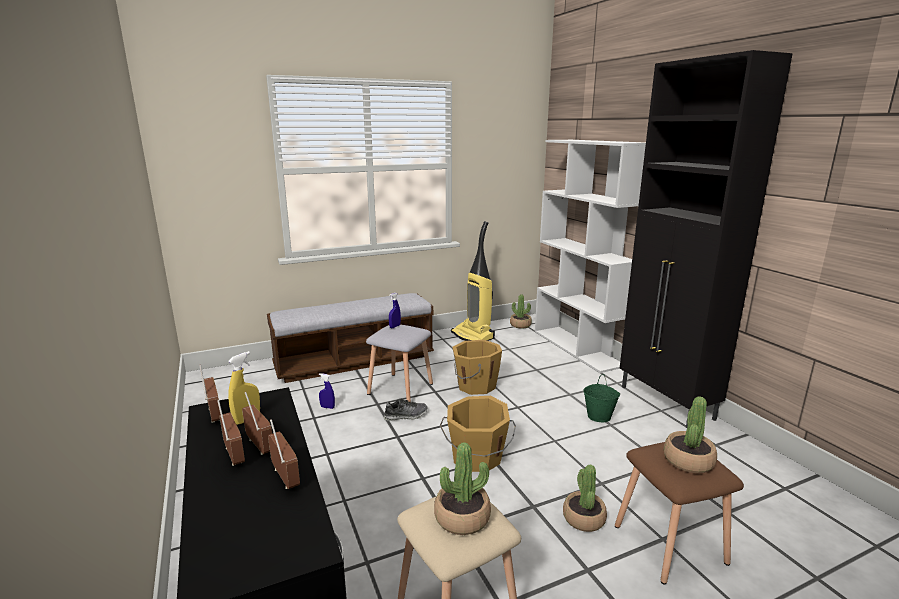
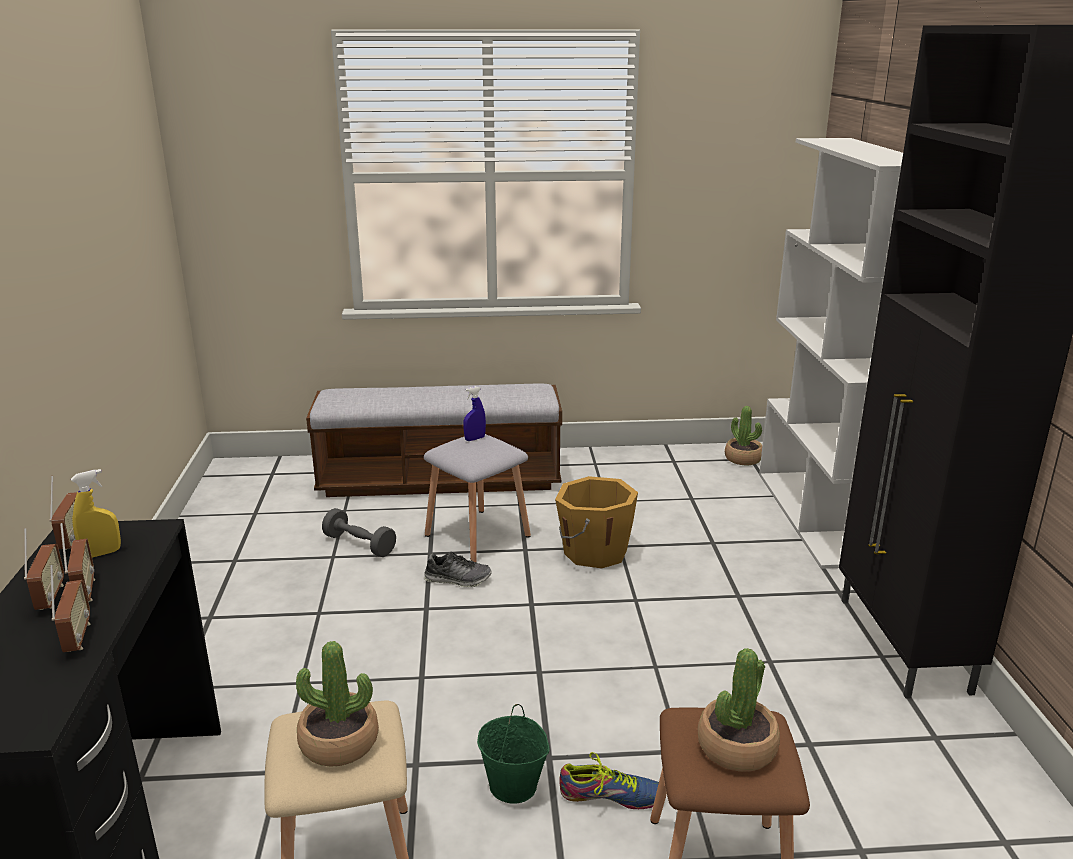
camera: 20 degrees right, 5 degrees up
(327, 407) = (359, 545): blue spray bottle -> grey dumbbell
(473, 336) = (648, 466): vacuum cleaner -> none
(476, 457) = (517, 665): orange bucket -> none
(583, 518) = (611, 795): potted plant -> shoe
(599, 416) = (760, 643): green bucket -> green bucket (514, 786)

